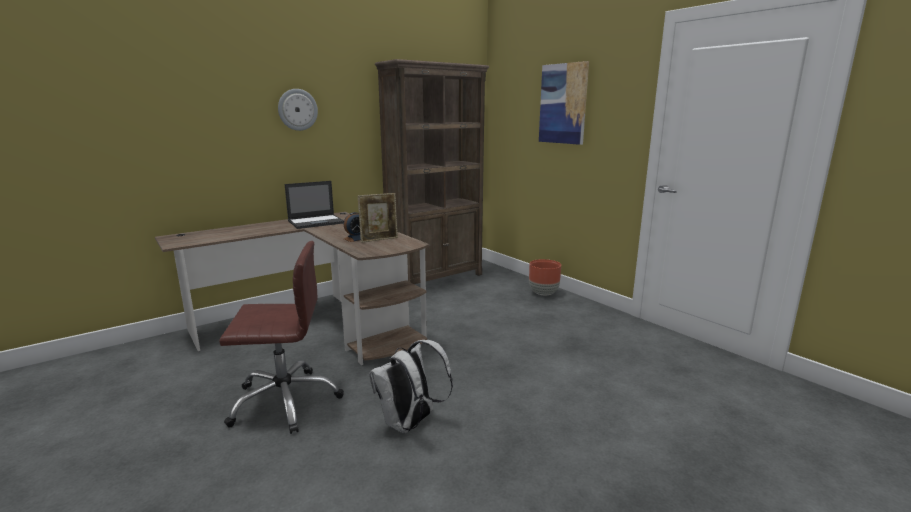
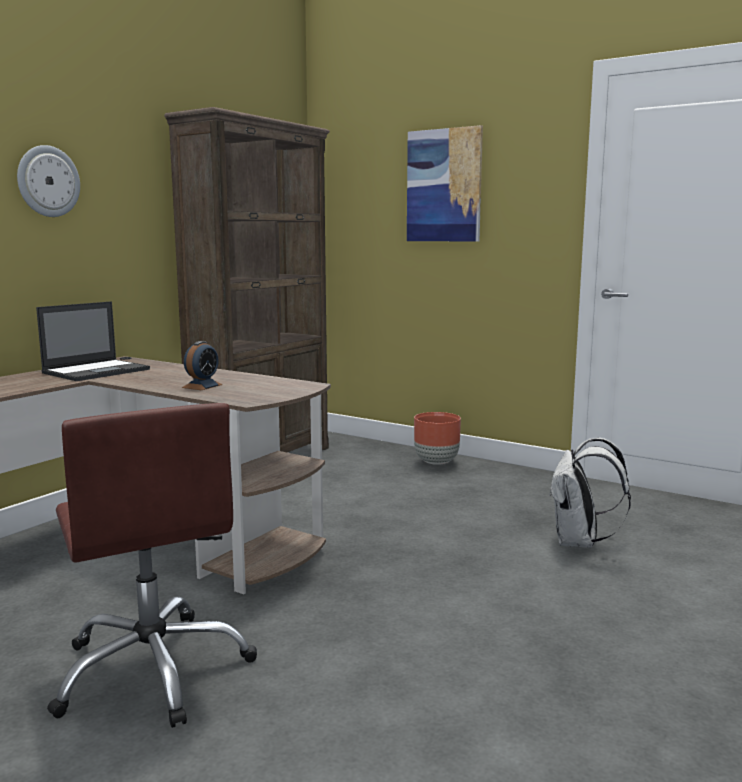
camera: 20 degrees left, 5 degrees down
(285, 401) = (154, 670): brown office chair -> brown office chair turned 90 degrees clockwise
(379, 239) = (244, 384): picture frame -> none
(410, 424) = (392, 660): white backpack -> white backpack (580, 542)

